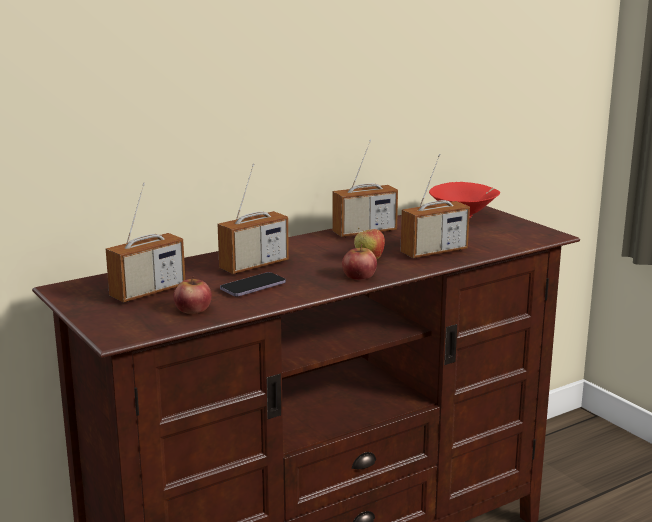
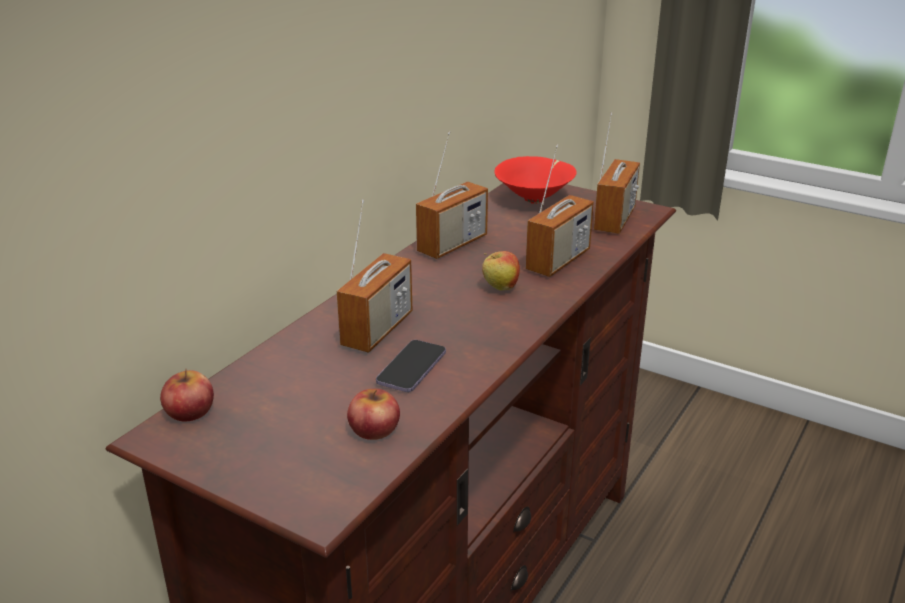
camera: 25 degrees left, 10 degrees up
(148, 292) = (285, 412): radio -> radio (615, 219)
(359, 275) = (516, 318): apple -> apple (189, 411)

